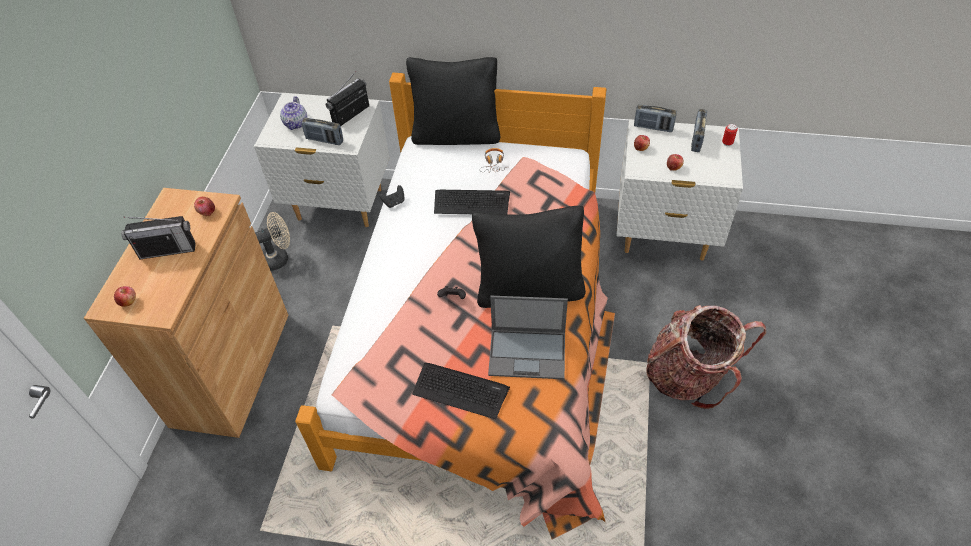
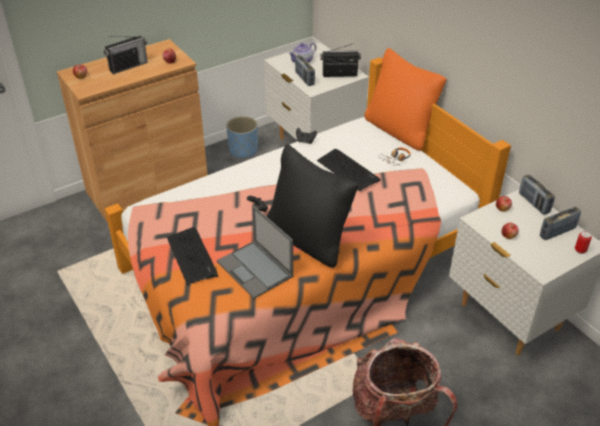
camera: 45 degrees right, 10 degrees down
(168, 250) = (128, 66): radio -> radio turned 75 degrees counterclockwise
(279, 258) = (243, 151): beige fan -> blue planter
(456, 135) = (399, 130): black pillow -> orange pillow

